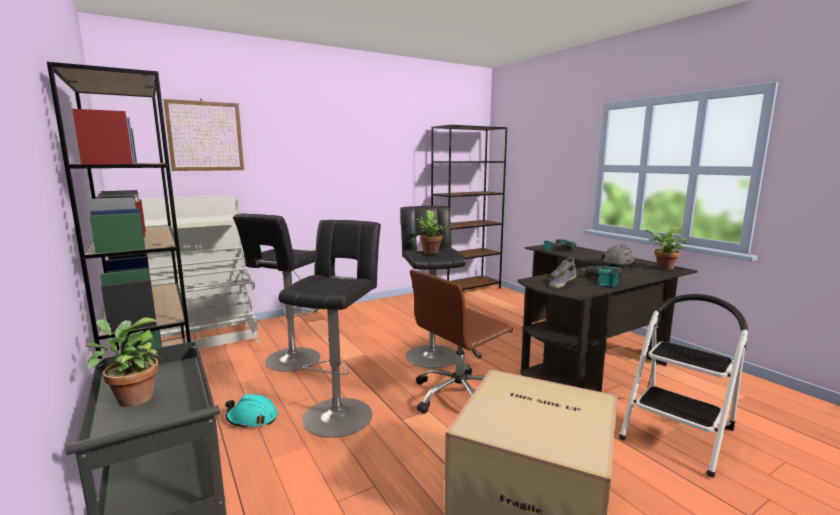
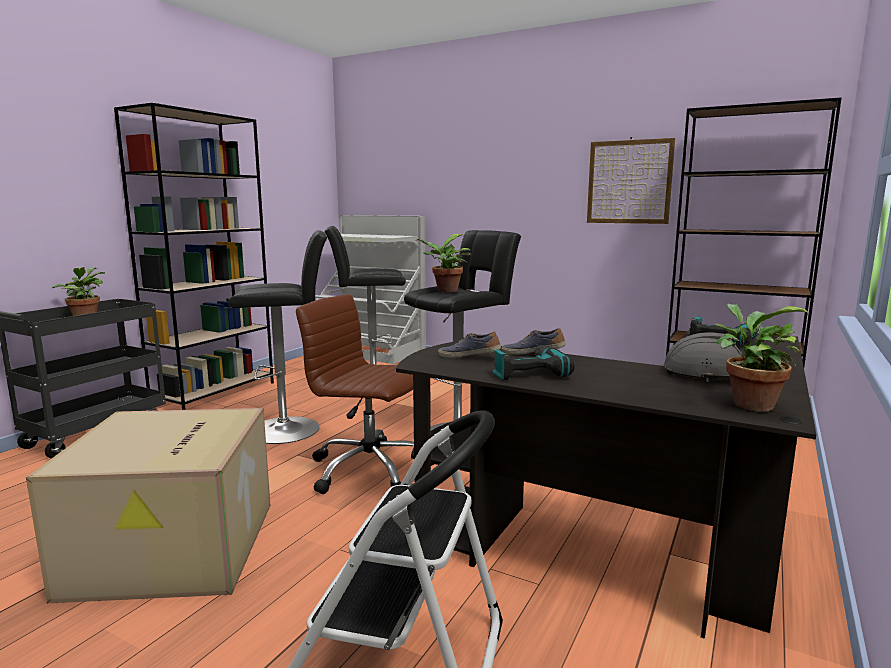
camera: 60 degrees right, 0 degrees up
(205, 135) = (405, 154): picture -> picture (629, 180)
(252, 418) = (260, 405): turquoise hard hat -> none

